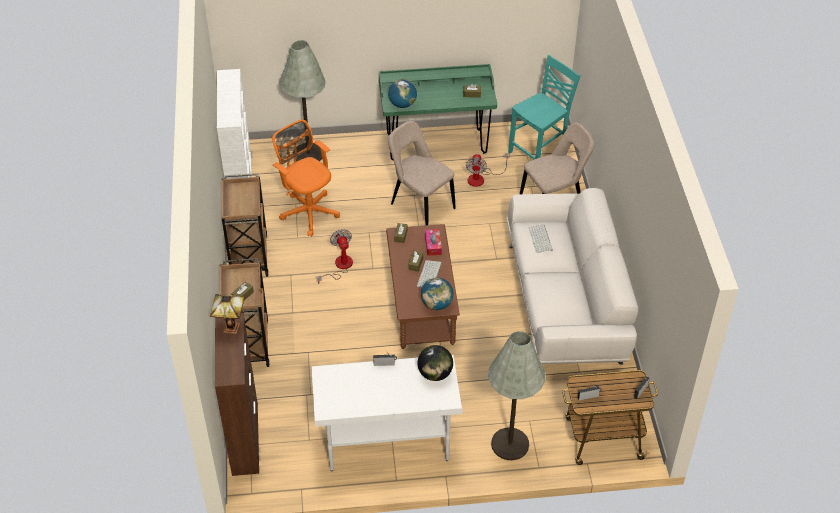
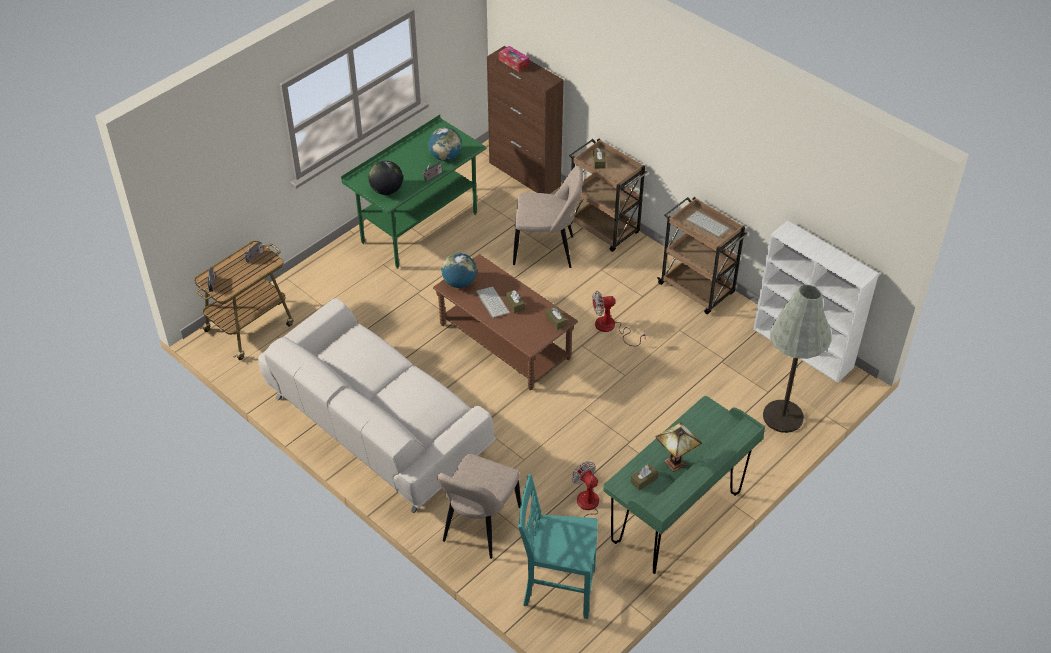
camera: 140 degrees right, 0 degrees up
(230, 328) = (541, 77): table lamp -> table lamp (675, 462)
(308, 211) = (704, 359): orange office chair -> none
(339, 267) = (611, 328): fan -> fan turned 135 degrees clockwise
(387, 443) = (419, 228): white desk -> green desk
(402, 104) = (698, 417): globe -> globe (445, 157)
(420, 205) = (611, 434): beige chair -> beige chair (547, 251)
(433, 245) = (518, 330): tissue box -> tissue box (514, 62)
(510, 444) = (323, 280): grey floor lamp -> none
(539, 152) = (557, 588): turquoise chair -> turquoise chair turned 90 degrees clockwise
(541, 239) = (424, 398): keyboard -> keyboard (706, 224)

